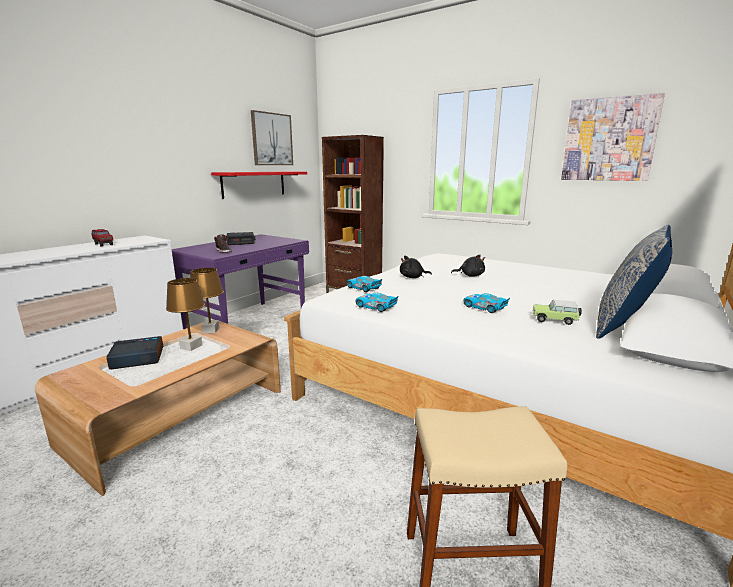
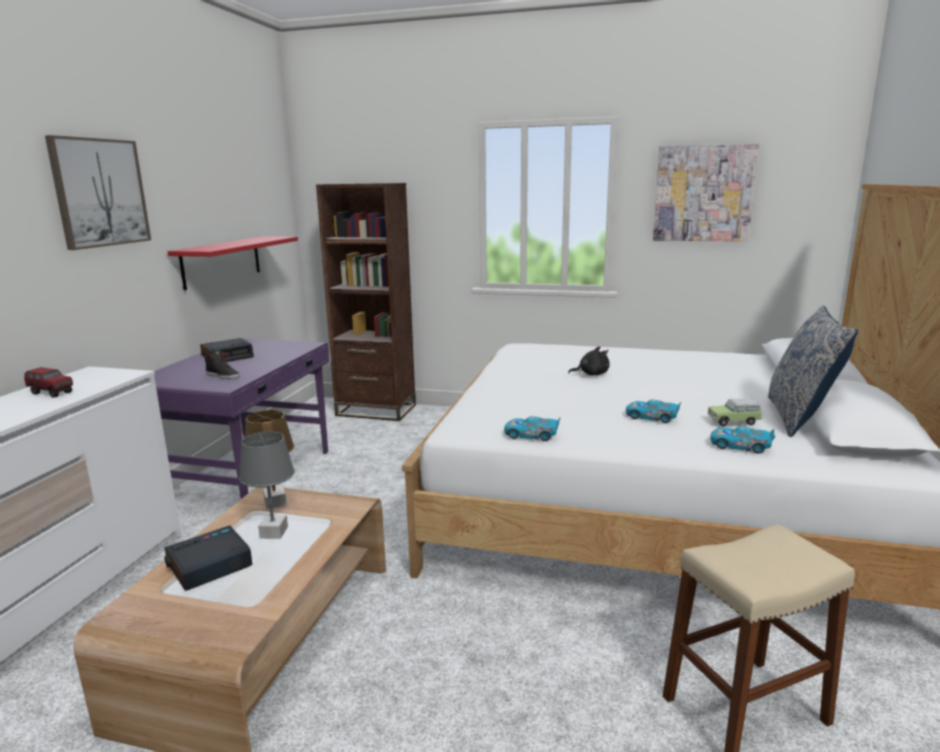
camera: 20 degrees left, 0 degrees up
(191, 347) = (274, 532): brown table lamp -> grey table lamp
(272, 139) = (239, 190): picture -> picture (100, 192)
(363, 288) = (486, 410): toy car -> toy car (740, 446)
(413, 277) = (526, 385): black plush toy -> none

